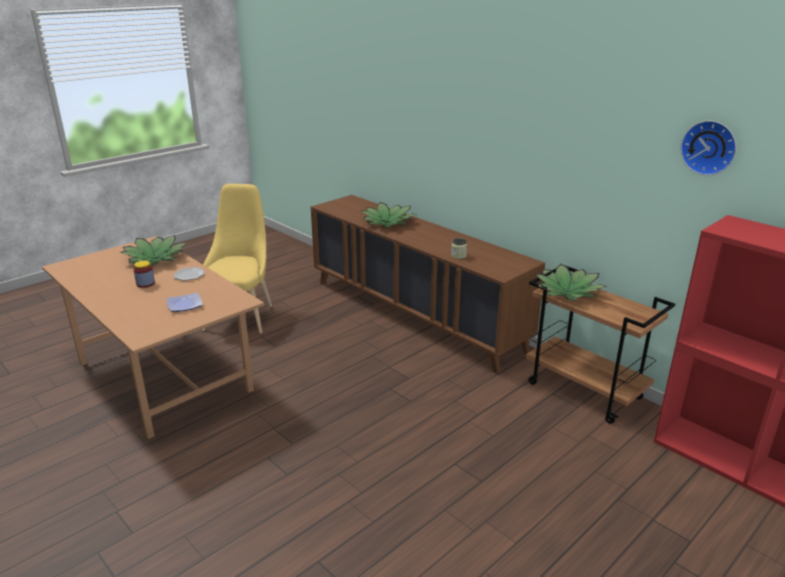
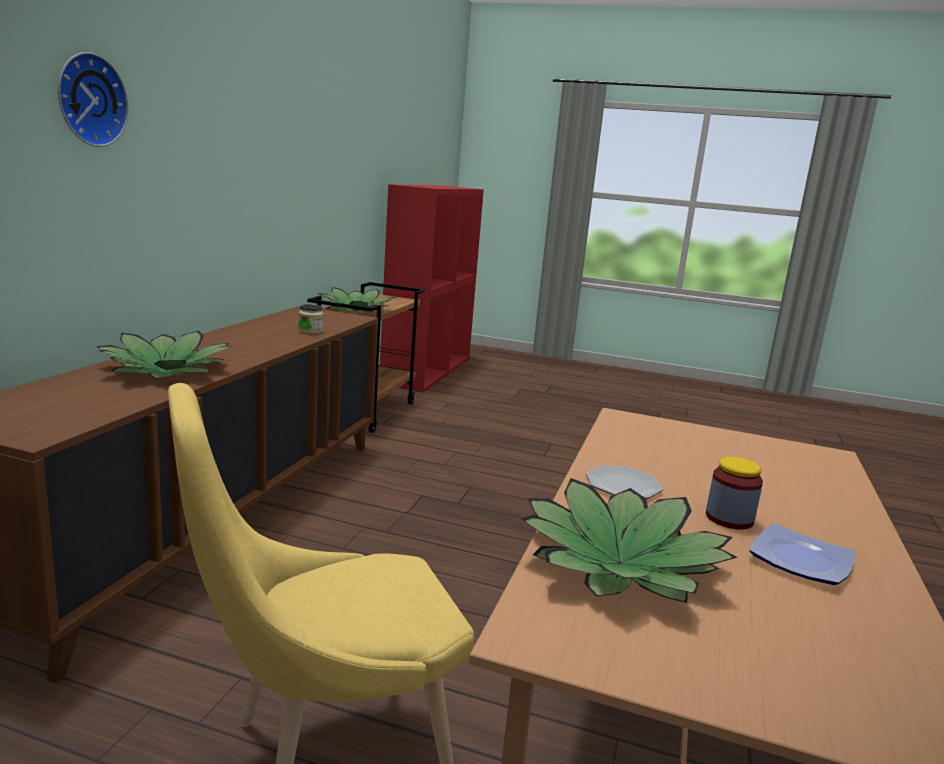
camera: 120 degrees left, 10 degrees down
(184, 305) = (712, 454): plate -> plate (802, 560)
(709, 147) = (372, 128): wall clock -> wall clock (88, 100)

